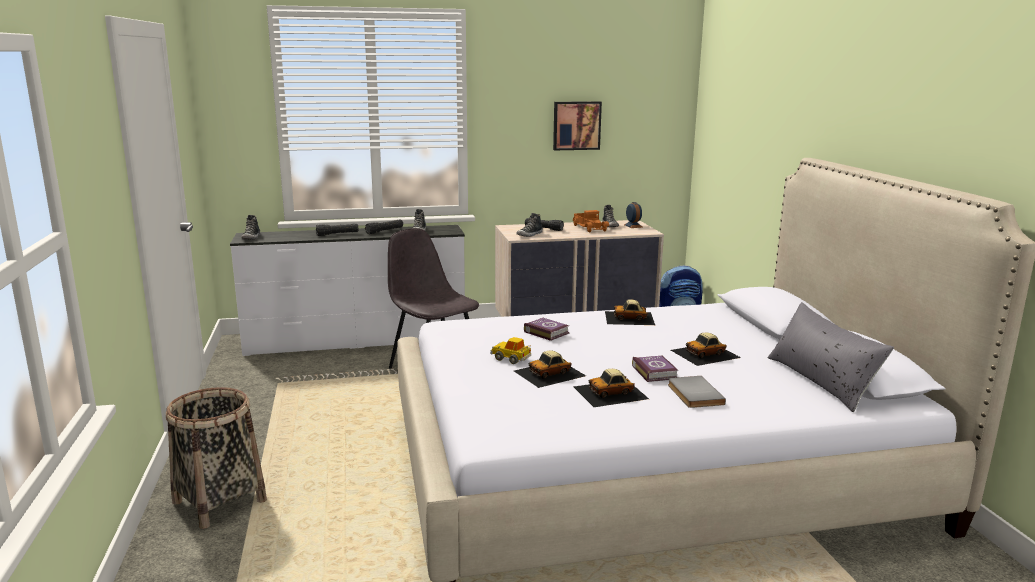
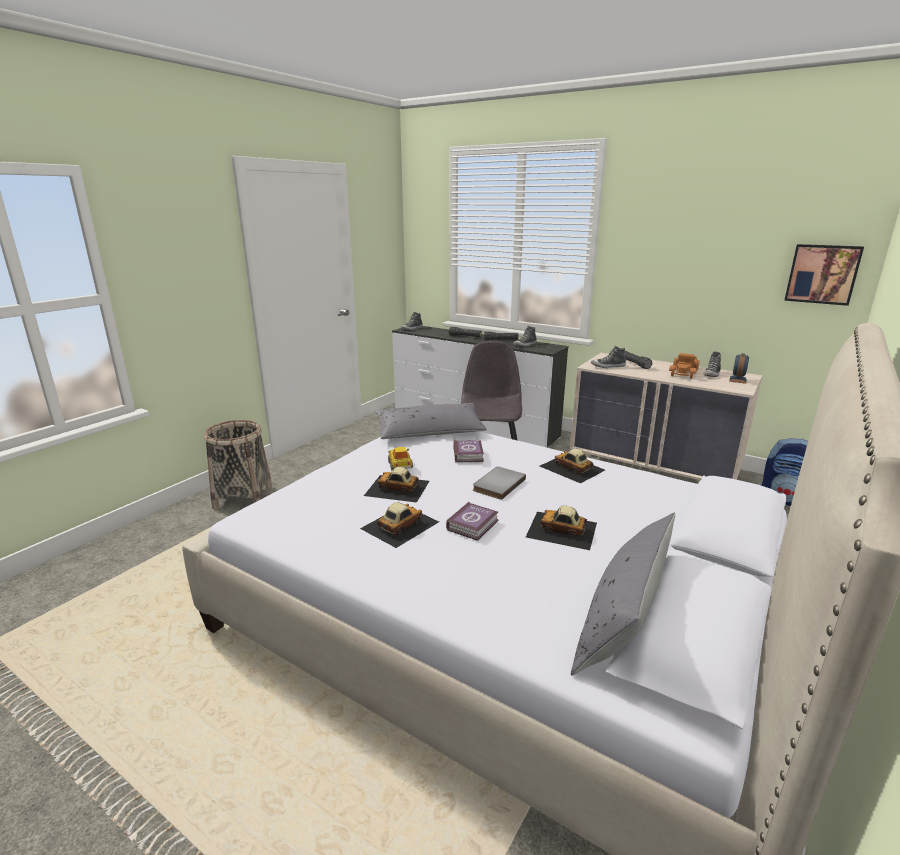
camera: 45 degrees right, 5 degrees up
(470, 328) = (429, 432): none -> grey pillow
(576, 125) = (711, 261): picture -> picture (822, 274)
(611, 392) = (399, 525): toy car -> toy car turned 105 degrees clockwise
(693, 394) = (456, 561): grey book -> grey book (497, 484)

